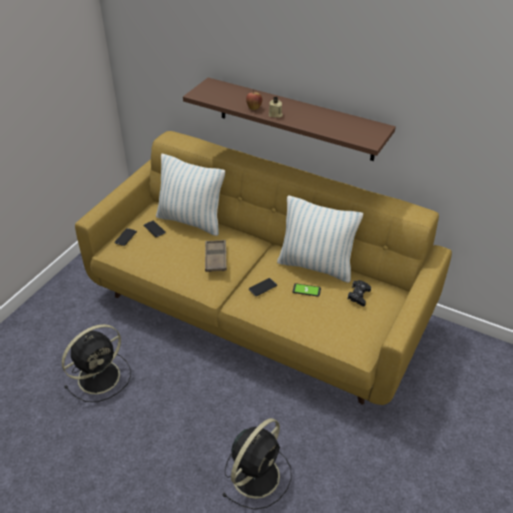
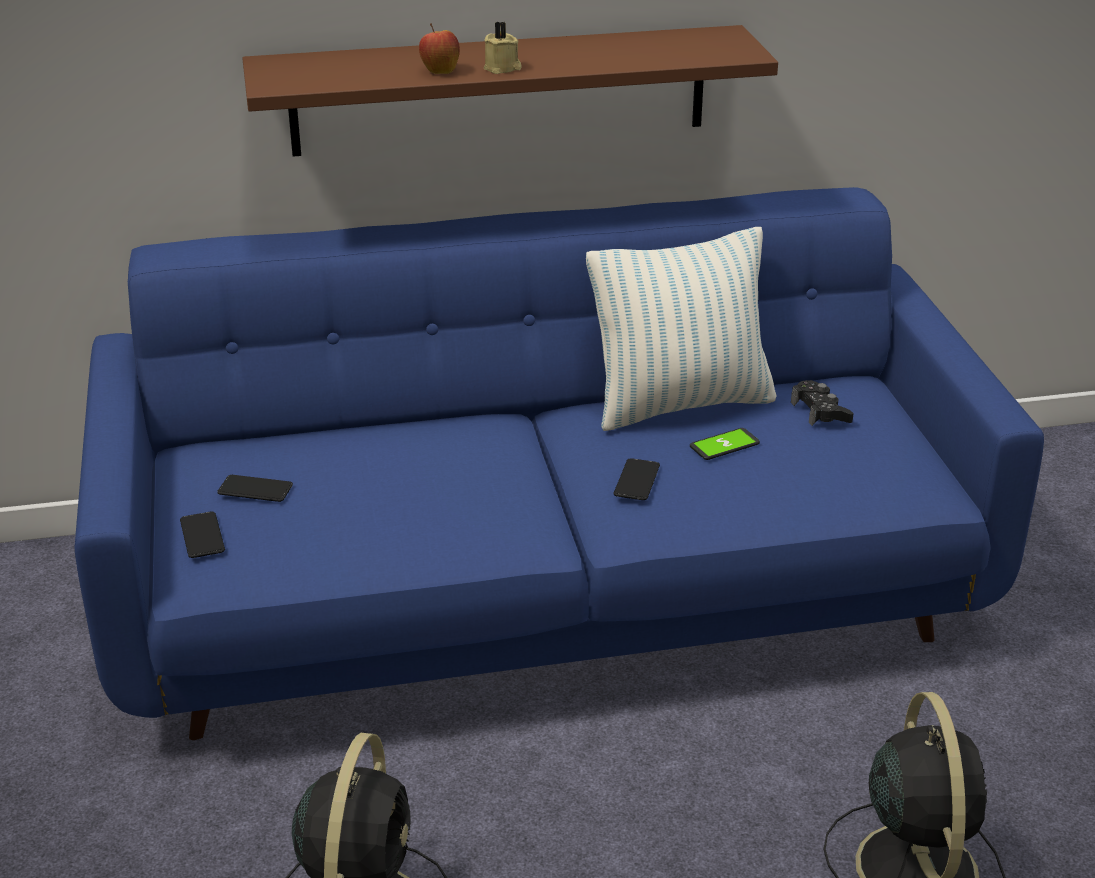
camera: 40 degrees left, 10 degrees down
(191, 221) = (317, 442): pillow -> none
(215, 258) = (473, 477): brown tray -> none
(257, 309) = (548, 594): yellow sofa -> blue sofa

